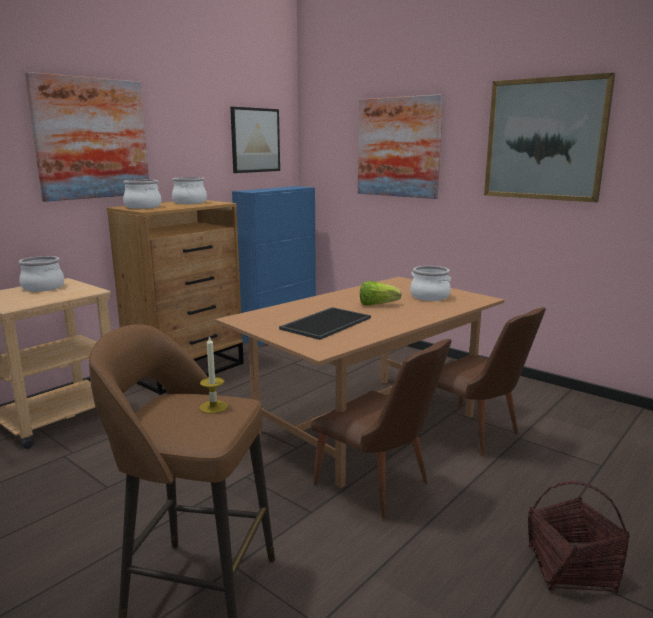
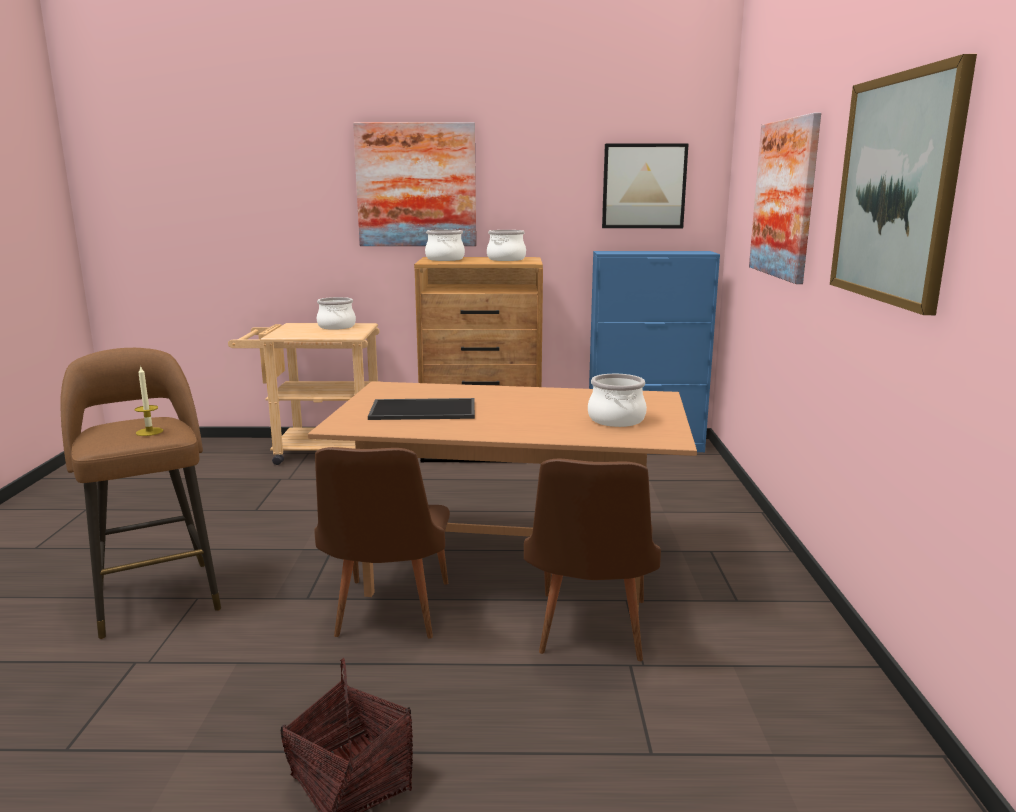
camera: 50 degrees right, 0 degrees up
(377, 305) = (529, 410): lettuce -> none

